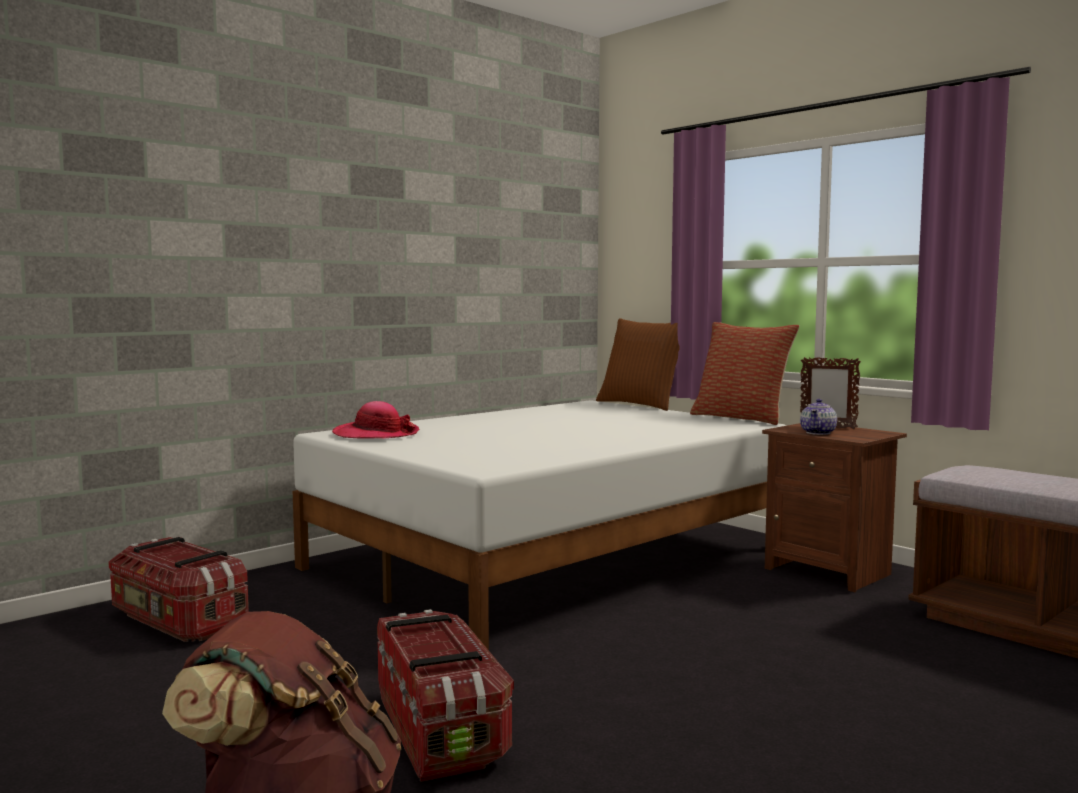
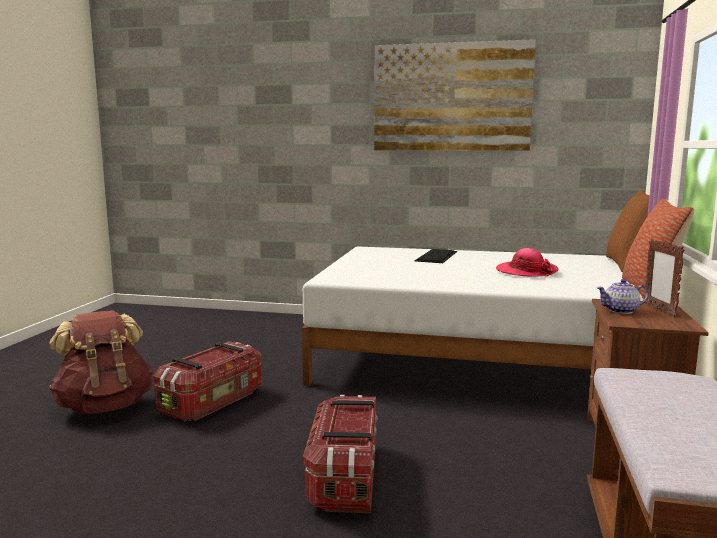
camera: 55 degrees right, 5 degrees up
(178, 621) = (264, 327): storage box -> storage box (345, 477)
(376, 434) = (380, 253): hat -> hat (526, 272)
(406, 194) = (451, 97): none -> picture
(457, 426) = (436, 256): none -> keyboard

